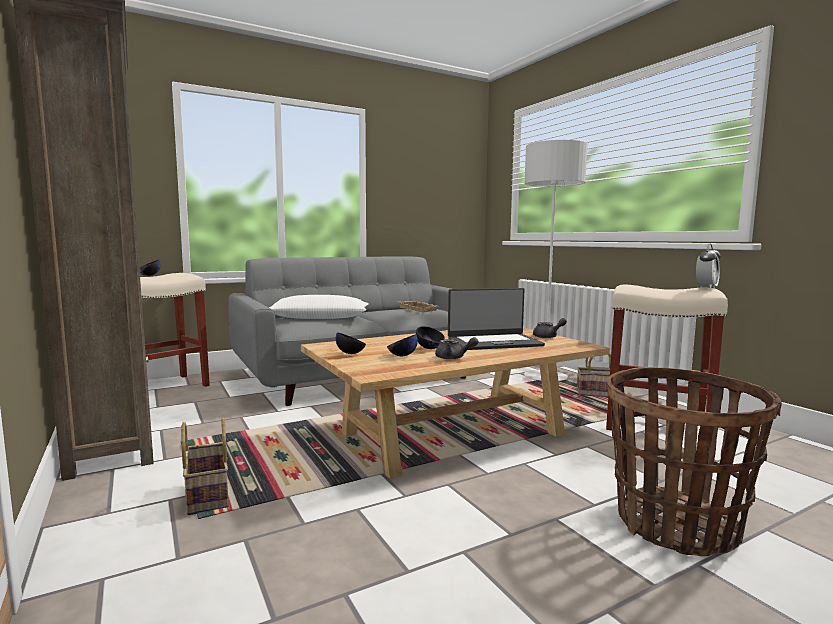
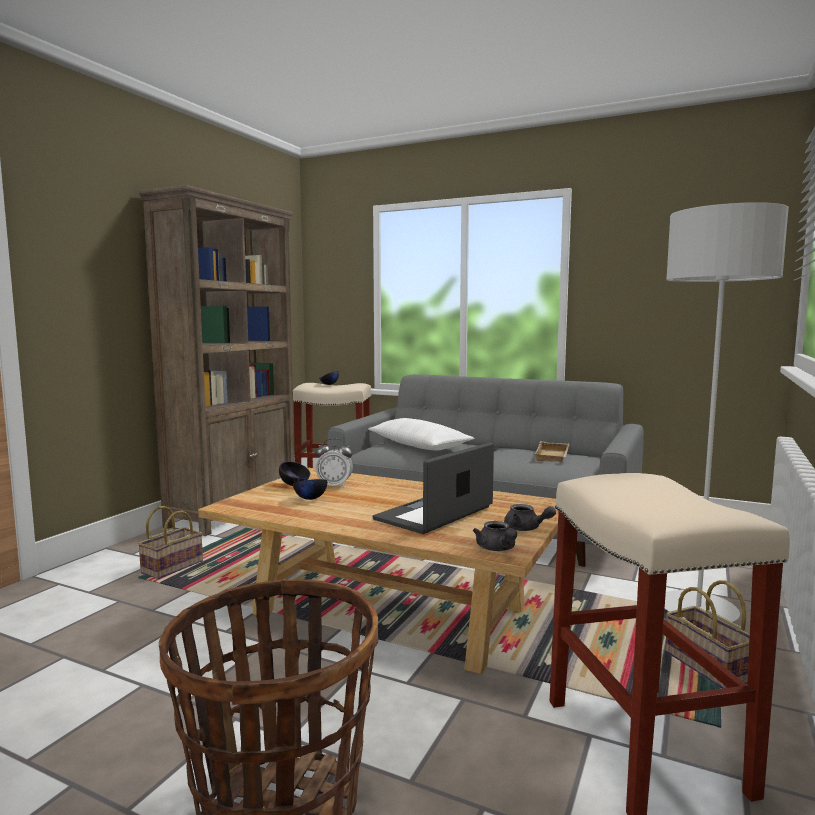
camera: 55 degrees right, 0 degrees up
(429, 348) = (358, 500): black bowl -> none
(453, 358) = (328, 514): grey teapot -> grey teapot (497, 549)
(494, 342) = (435, 514): laptop -> laptop turned 90 degrees clockwise
(706, 288) = (689, 512): alarm clock -> alarm clock (334, 486)

